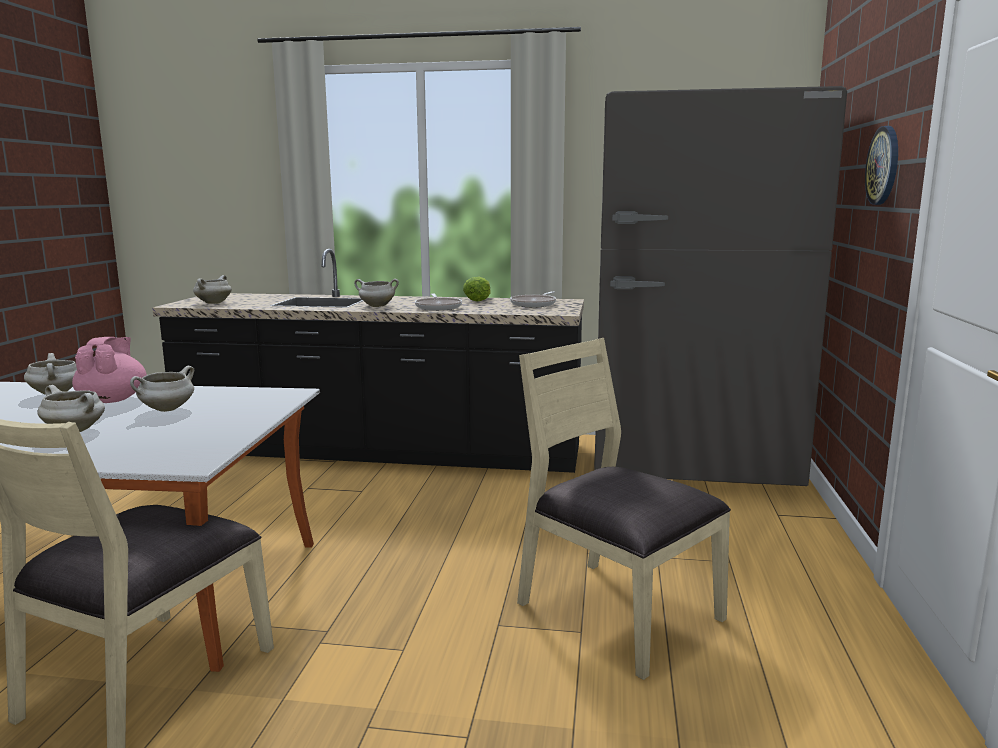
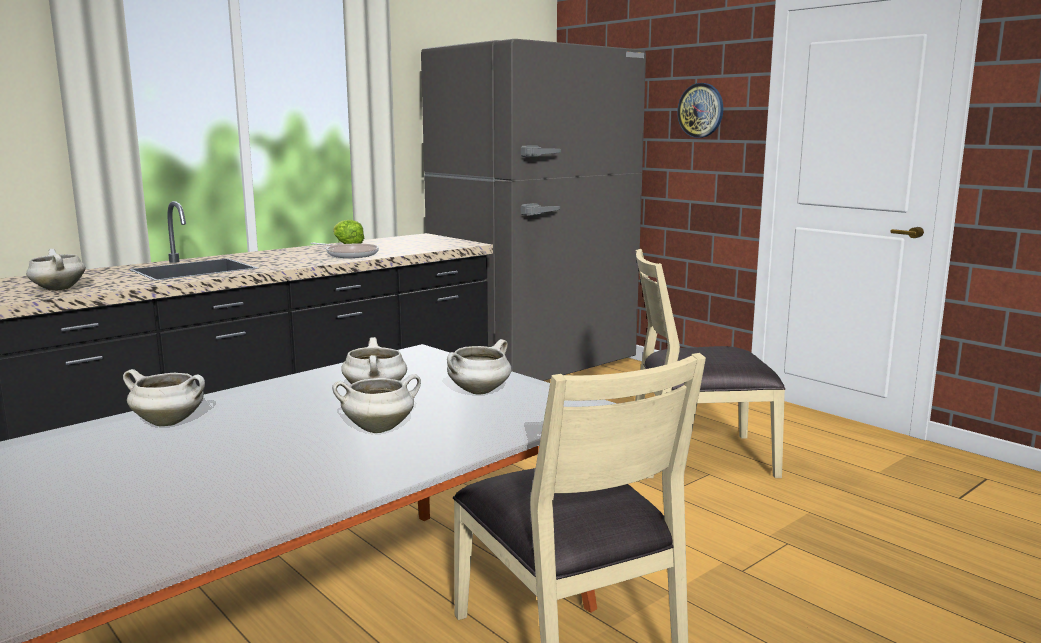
camera: 50 degrees left, 0 degrees up
(113, 399) = (274, 404): pink teapot -> none
(376, 306) = (285, 262): white cooking pot -> white cooking pot (479, 392)
(534, 304) = (415, 241): frying pan -> none

